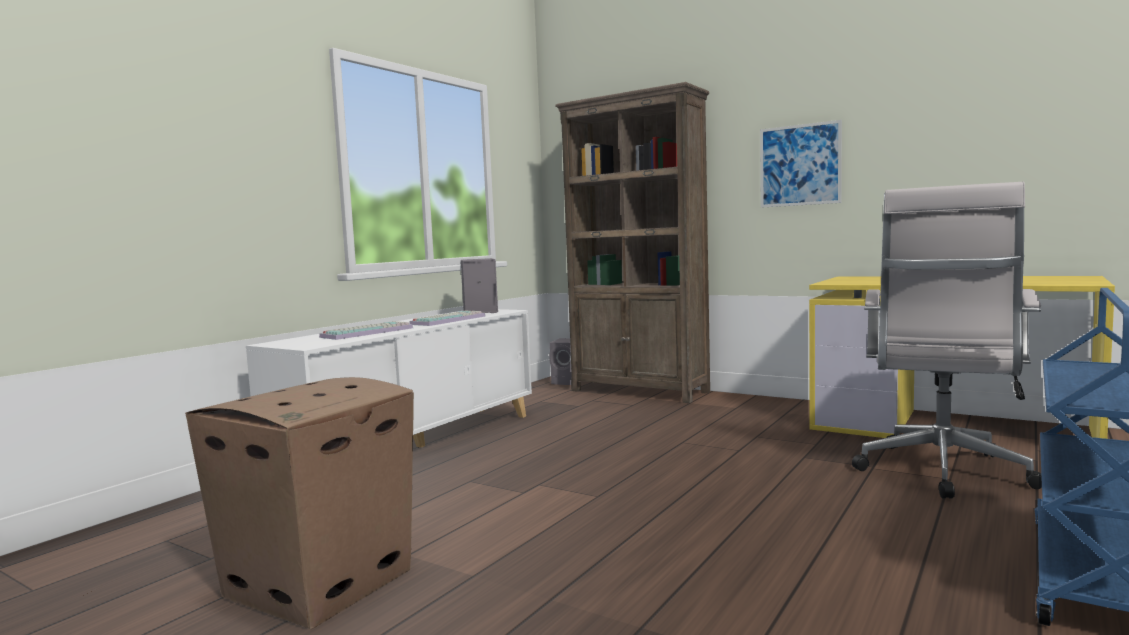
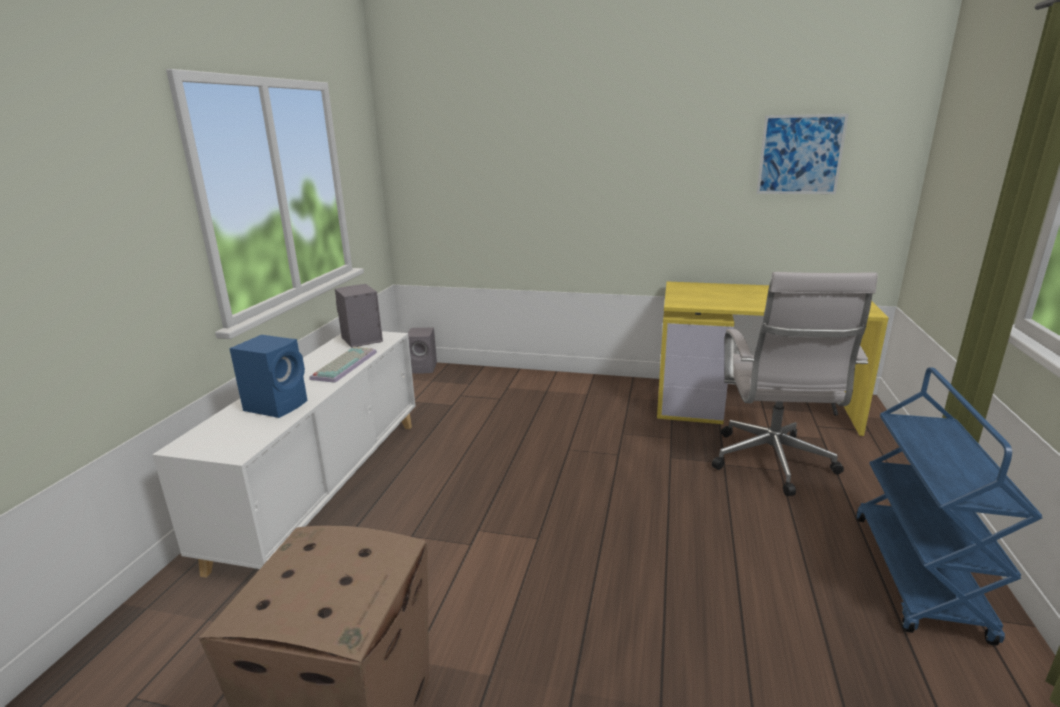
camera: 20 degrees left, 15 degrees up
(367, 332) = (278, 405): keyboard -> blue speaker
(640, 391) = (496, 377): brown bookcase -> none
(800, 165) = (639, 183): picture -> picture (800, 155)

